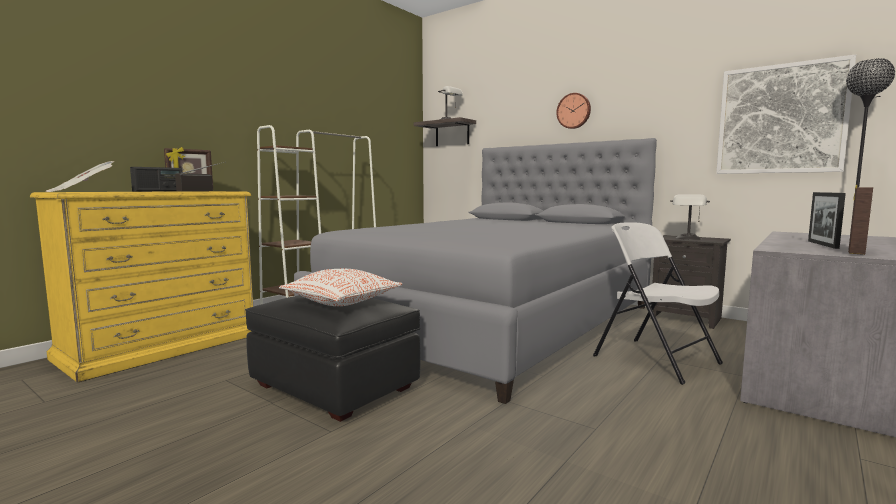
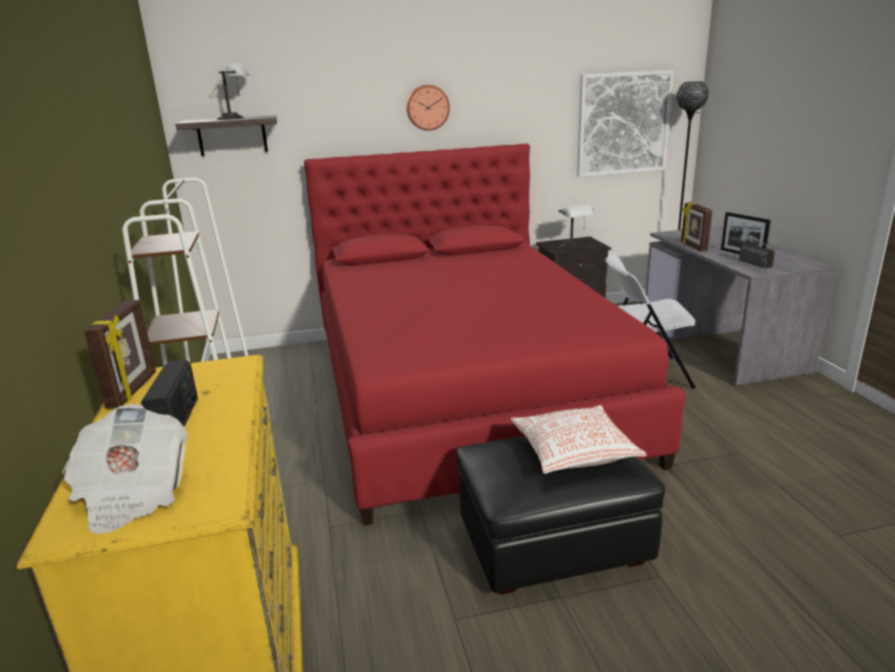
camera: 50 degrees left, 15 degrees up
(202, 191) = (214, 385): radio -> radio (747, 261)
(493, 321) = (465, 391): grey bed -> red bed
(856, 251) = (782, 262): picture frame -> picture frame (693, 246)

